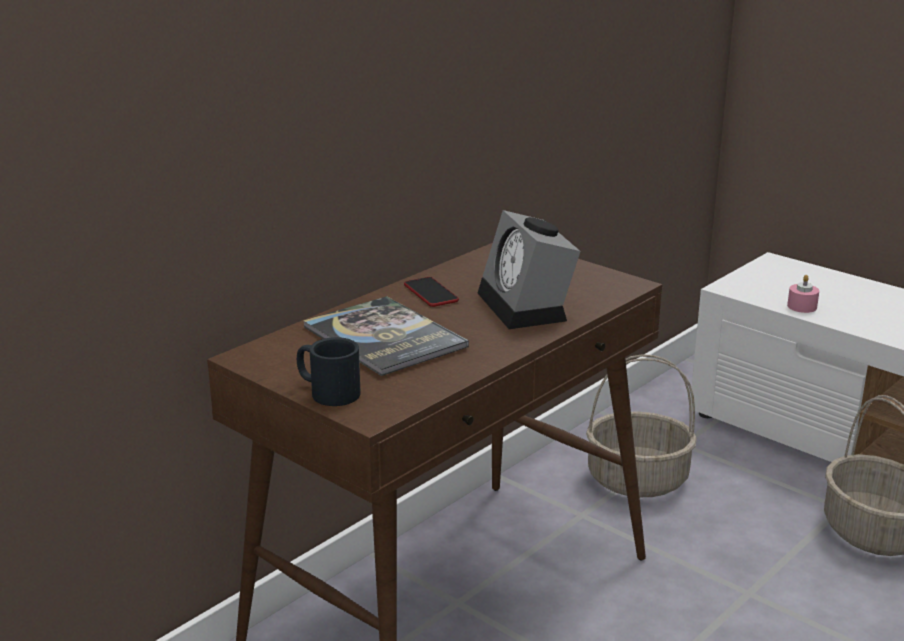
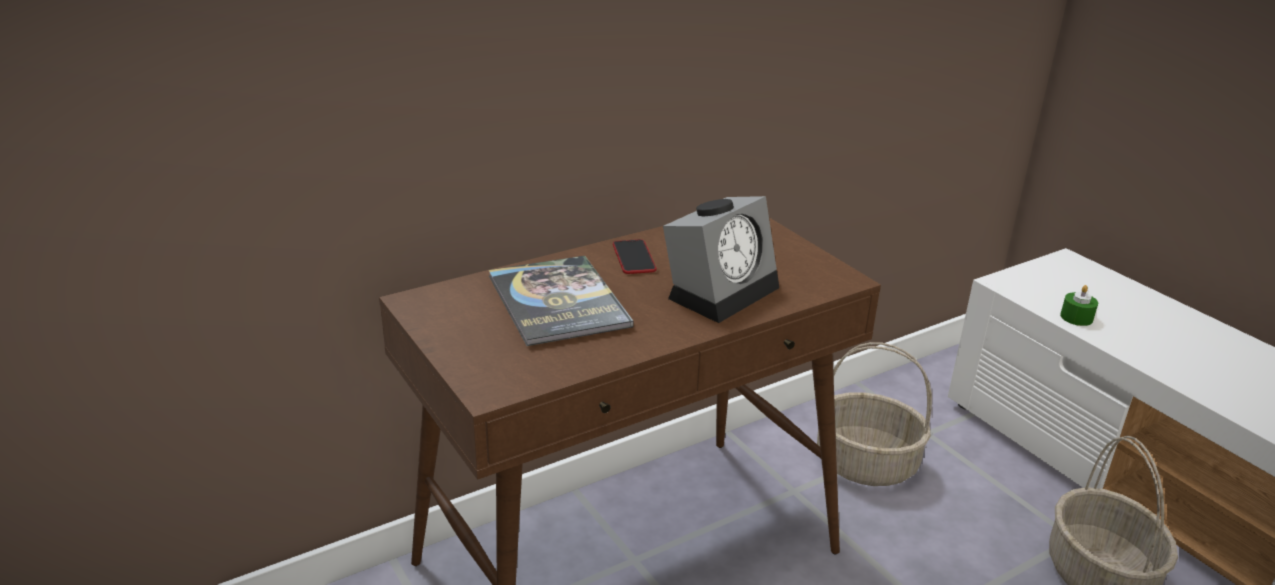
camera: 15 degrees right, 5 degrees up
(327, 391) = (465, 354): black mug -> none
(527, 307) = (722, 290): alarm clock -> alarm clock turned 135 degrees counterclockwise
(802, 306) = (1076, 317): pink candle -> green candle

